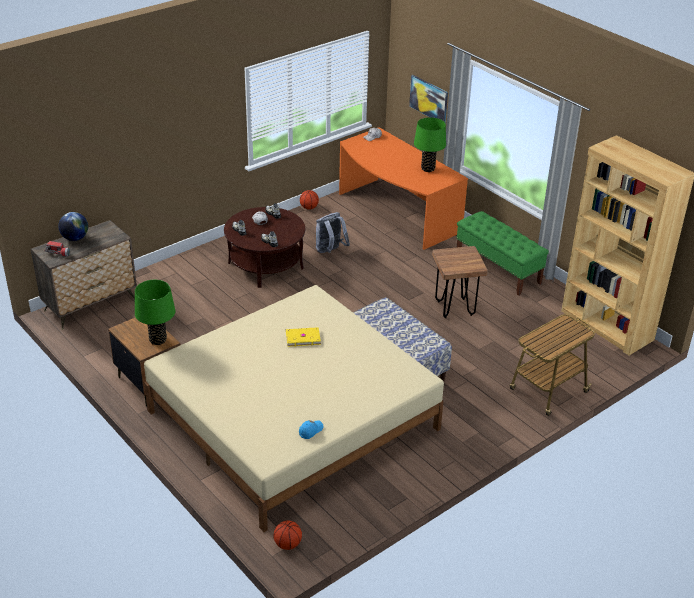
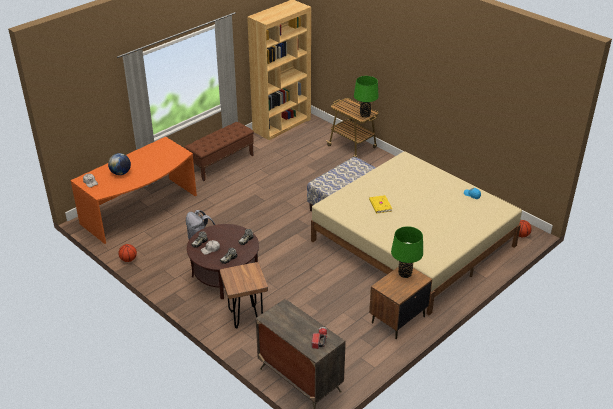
camera: 95 degrees left, 0 degrees up
(75, 238) = (292, 335): globe -> globe (120, 173)
(428, 169) = (150, 153): green table lamp -> green table lamp (365, 115)
(429, 99) = (100, 118): picture -> none
(454, 308) = (272, 180): brown stool -> brown stool (246, 317)
(498, 269) = (221, 163): green bench -> brown bench

